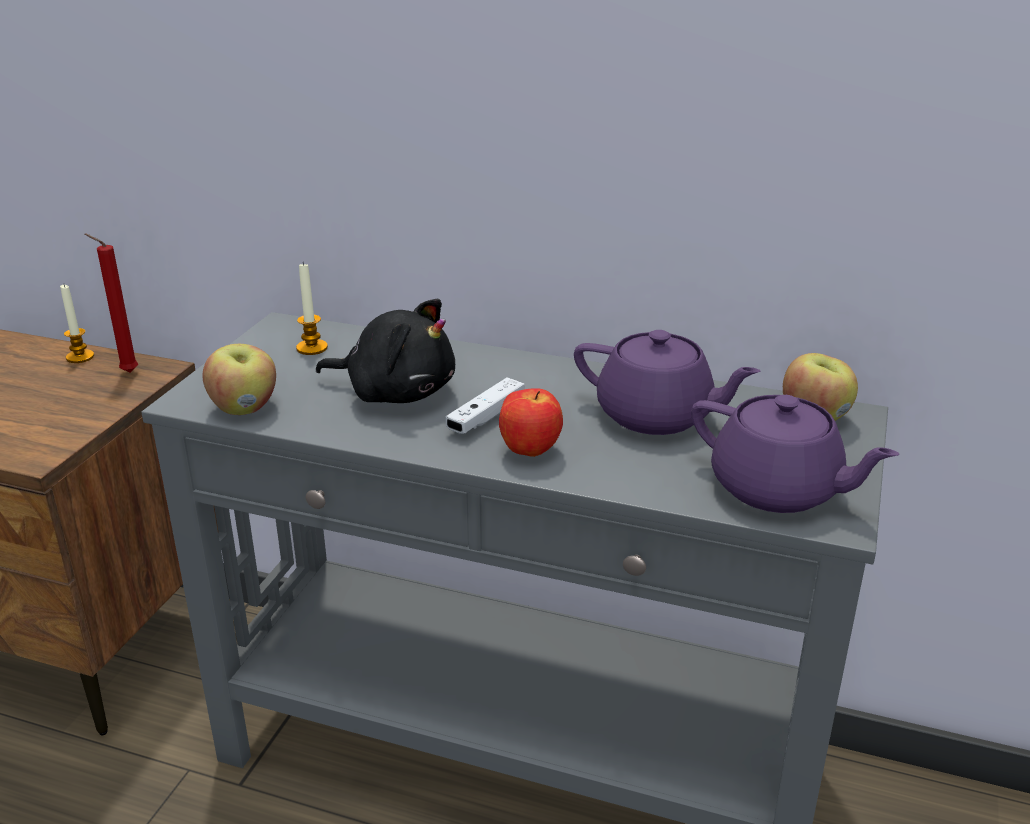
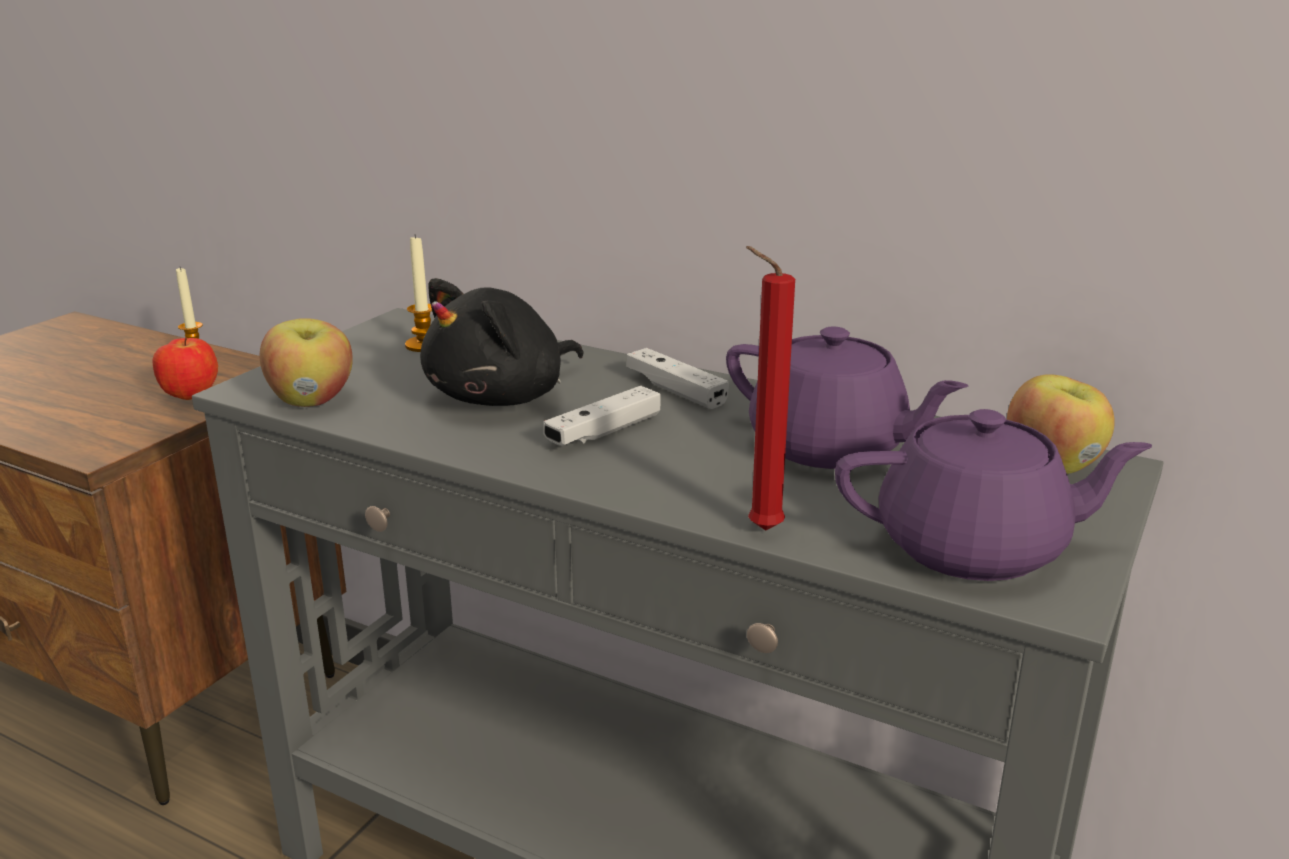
camera: 10 degrees right, 5 degrees down
(126, 372) = (237, 374): red candle -> red candle (759, 530)
(396, 392) = (503, 397): black plush toy -> black plush toy turned 105 degrees clockwise
(527, 375) = (675, 390): none -> white game controller
(530, 451) = (645, 474): apple -> apple (191, 397)
(777, 489) = (975, 548): purple teapot -> purple teapot turned 45 degrees counterclockwise

